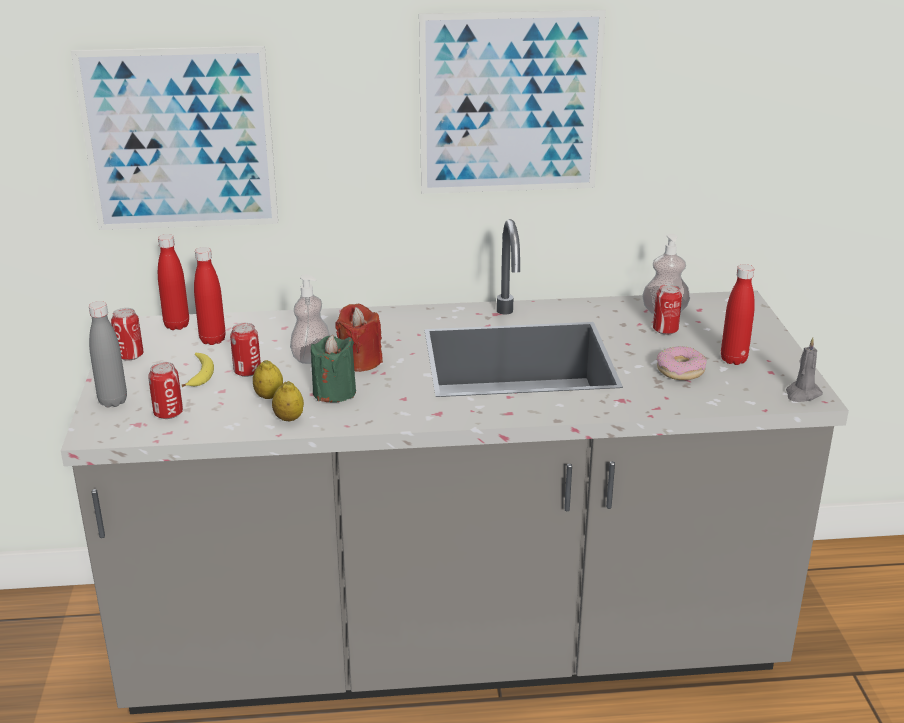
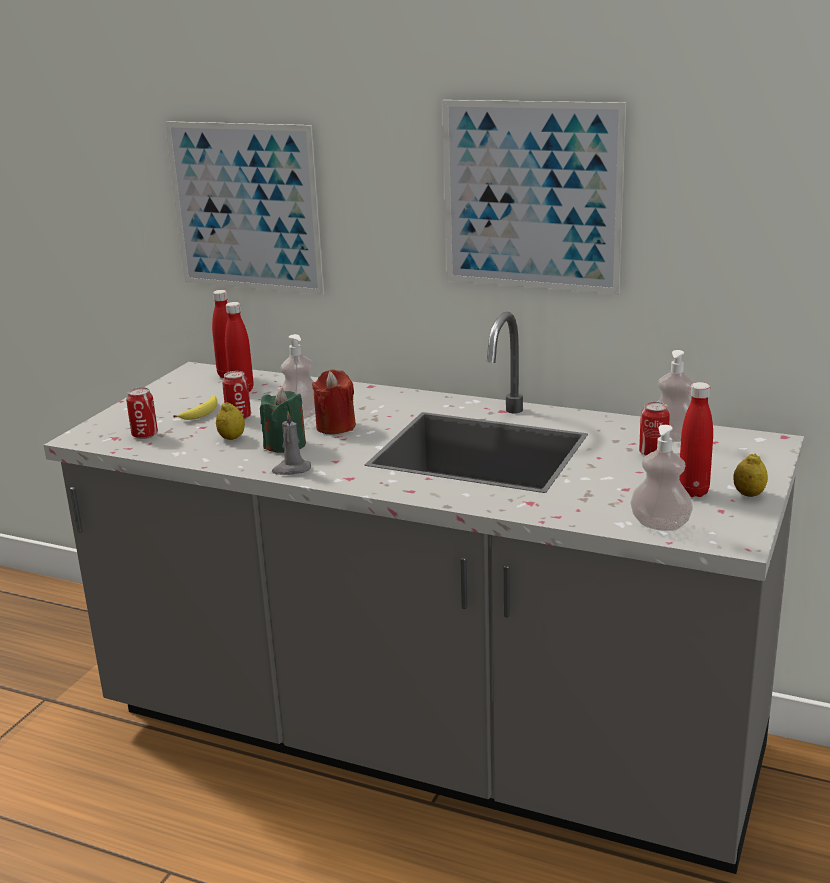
camera: 30 degrees right, 5 degrees down
(113, 401) = (118, 419): grey bottle -> none
(130, 355) = (169, 390): can -> none
(289, 419) = (226, 457): lemon -> lemon (748, 494)
(680, 370) = (623, 490): donut -> none
(742, 396) = (660, 525): none -> soap dispenser
(802, 394) = (730, 537): grey candle -> grey candle (291, 469)

